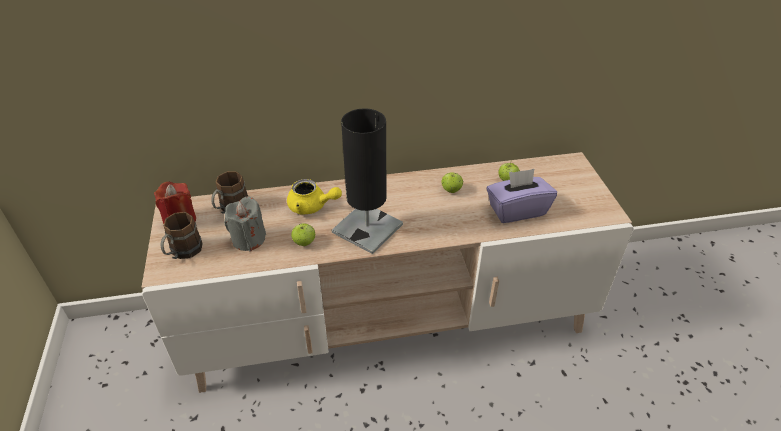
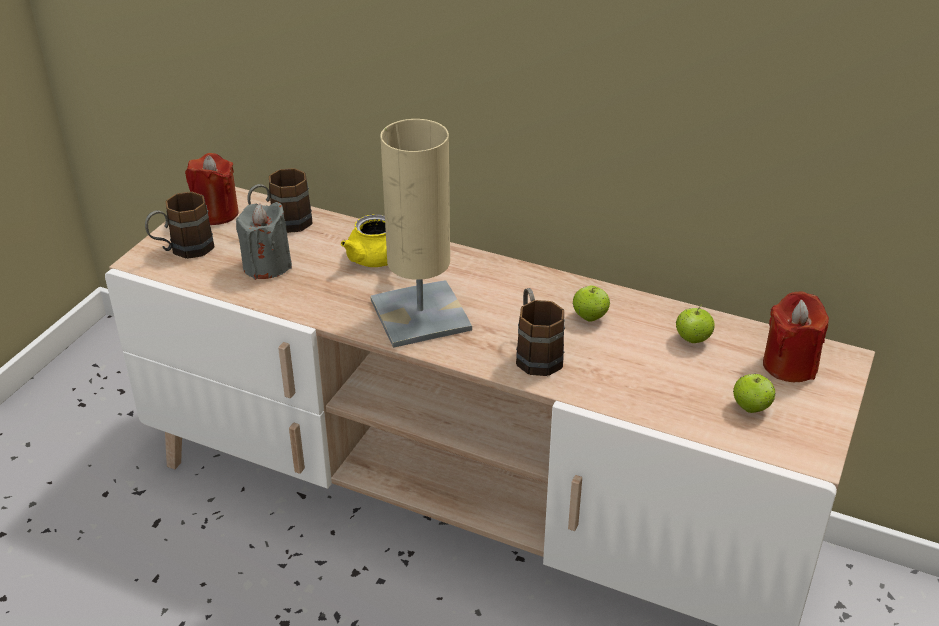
camera: 35 degrees right, 5 degrees down
(304, 243) = (325, 297): apple -> apple (751, 408)
(367, 228) = (420, 315): black table lamp -> beige table lamp
(446, 221) = (535, 353): none -> brown mug
(517, 210) = (660, 384): purple tissue box -> none
(558, 174) = (789, 365): none -> red candle

